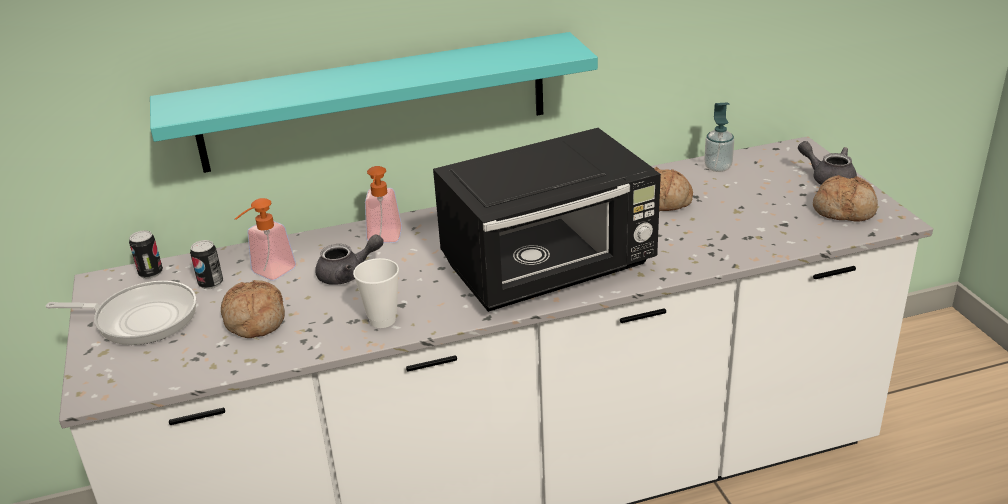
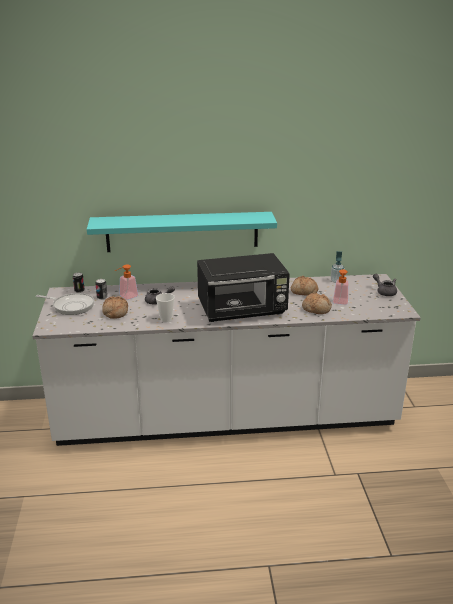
camera: 10 degrees right, 5 degrees down
(384, 240) = (177, 291): soap dispenser -> soap dispenser (340, 303)
(844, 210) = (384, 305): bread -> bread (316, 309)

